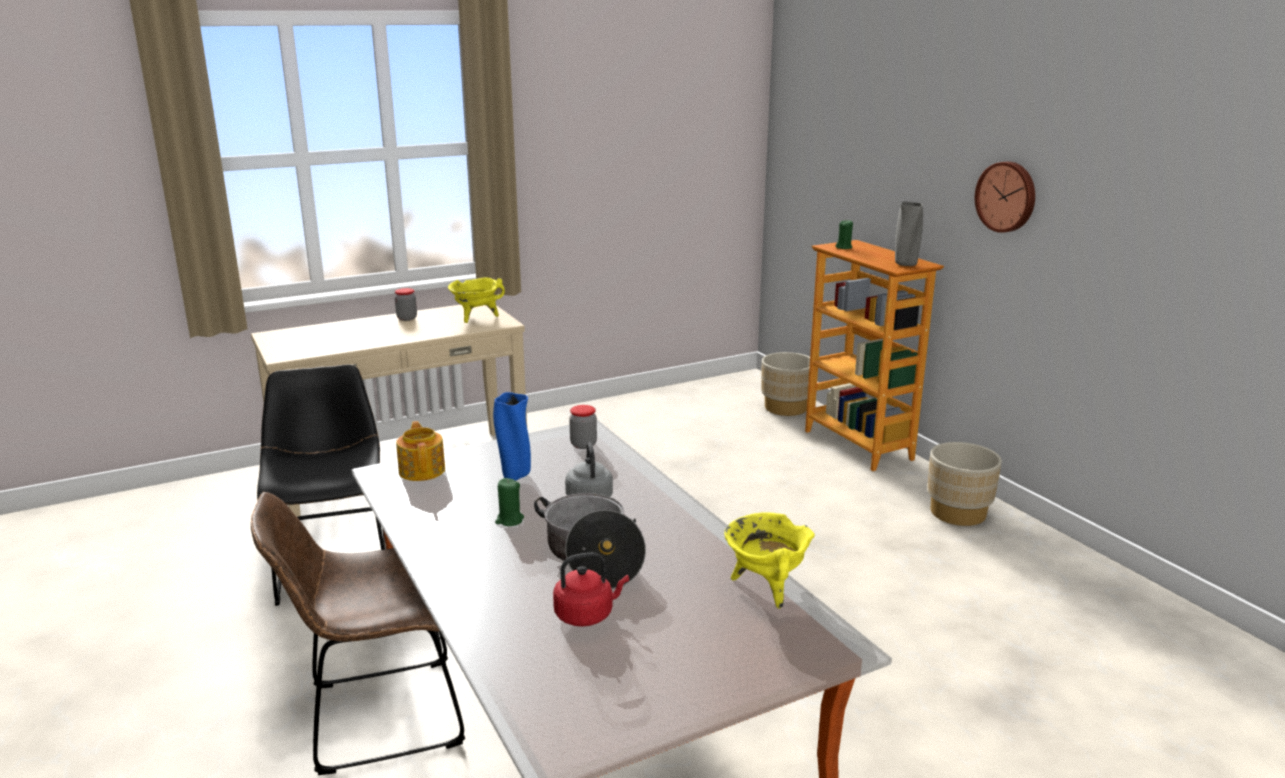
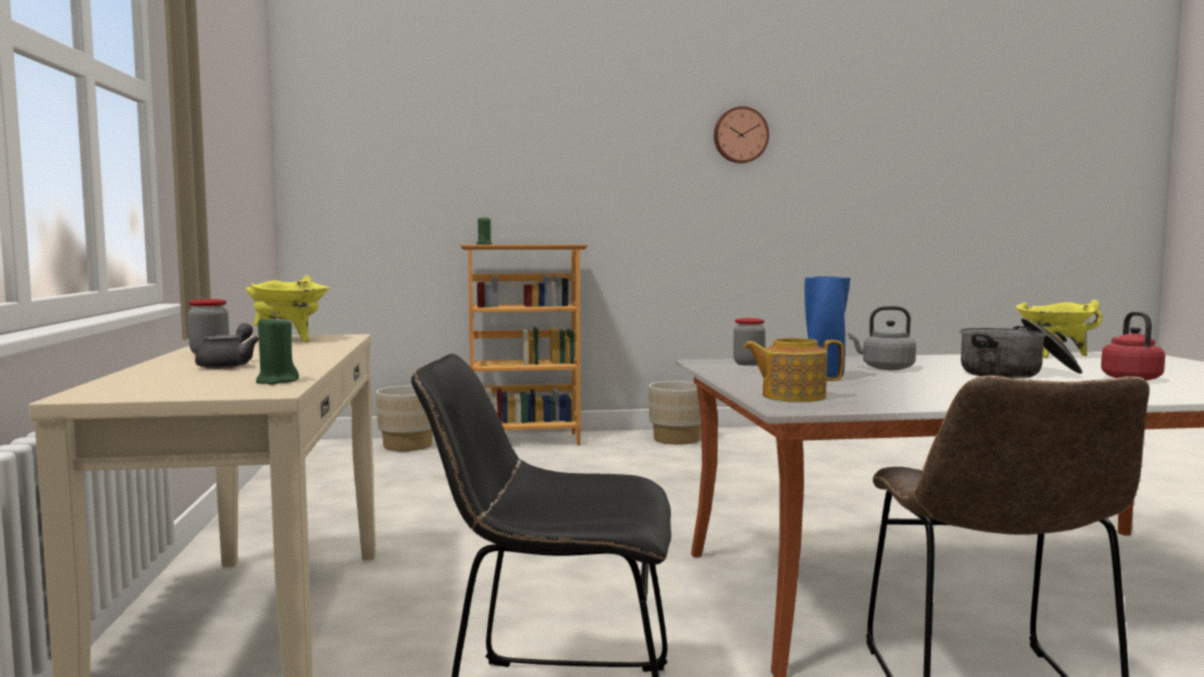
camera: 70 degrees left, 15 degrees down
(361, 332) = (229, 365): none -> grey teapot
(509, 520) = (939, 383): green candle -> green candle (276, 381)
(905, 264) = (565, 244): grey vase -> none
(1007, 196) = (630, 176): wall clock -> wall clock (740, 135)

